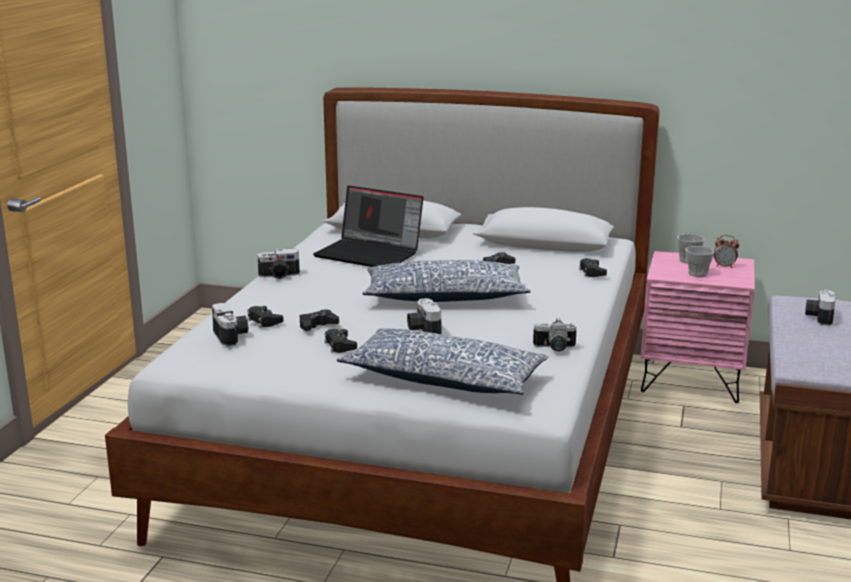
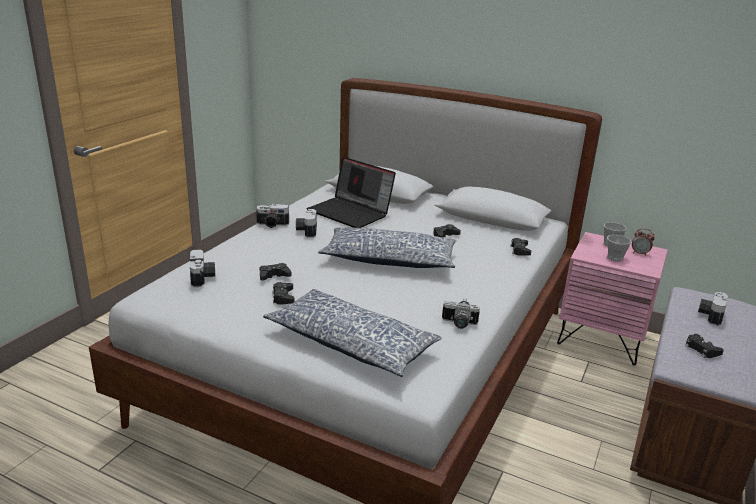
camera: 10 degrees right, 5 degrees up
(264, 321) = (235, 266): black game controller -> black game controller (701, 349)
(422, 330) = (357, 290): camera -> camera (306, 230)

